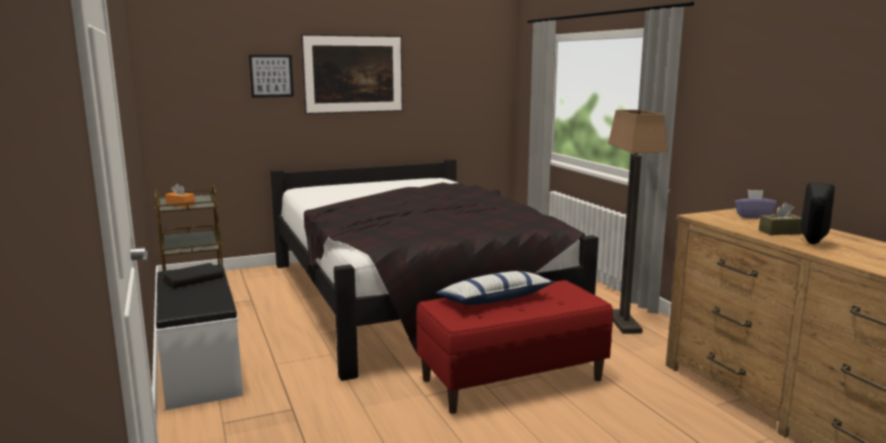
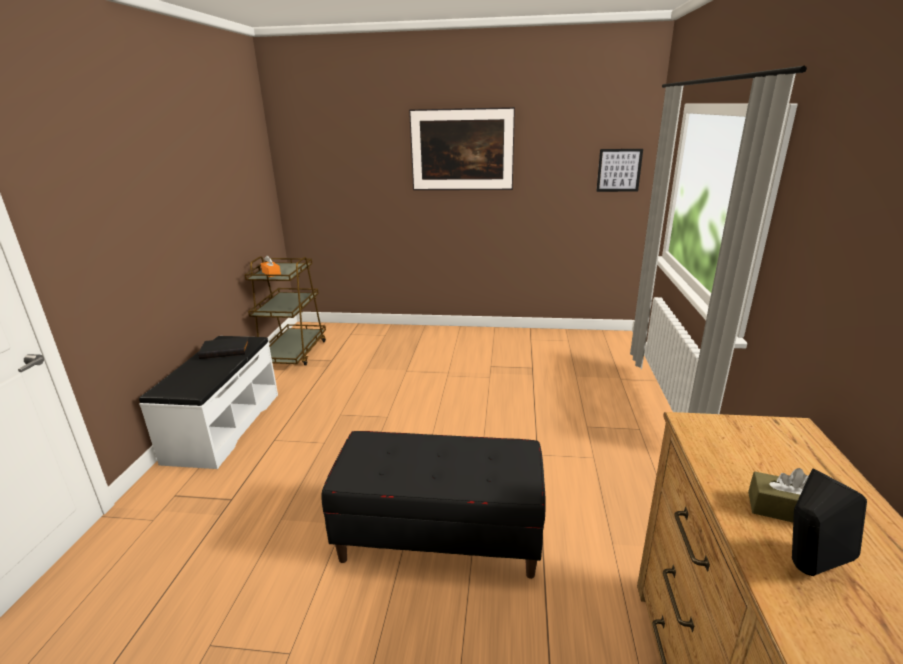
camera: 30 degrees right, 10 degrees up
(271, 76) = (382, 152): picture -> picture (619, 170)
(414, 295) = (461, 388): black bed -> none
(495, 299) = (423, 451): pillow -> none
(512, 379) = (440, 536): red bench -> black bench
(624, 323) = (647, 494): floor lamp -> none
(753, 216) = (790, 447): purple tissue box -> none

